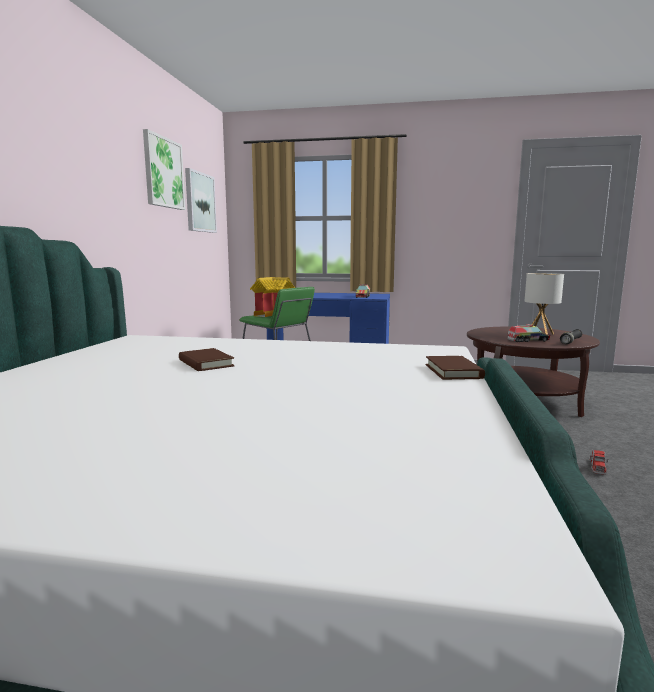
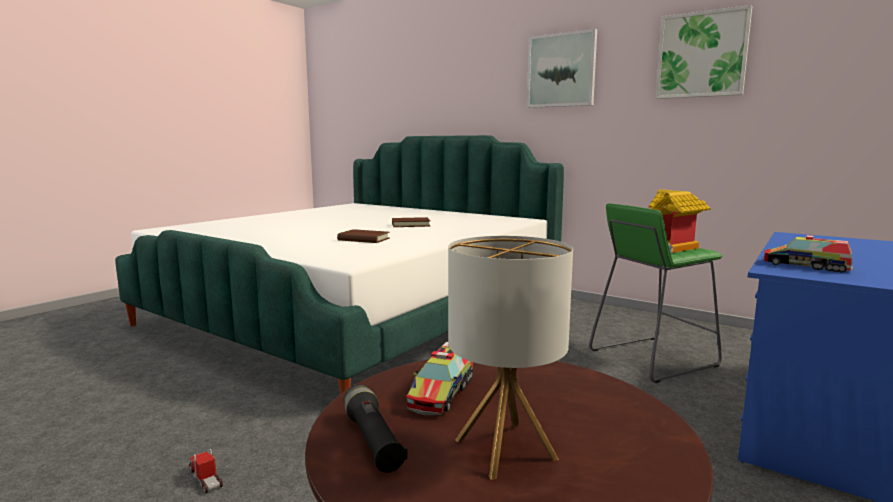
camera: 115 degrees right, 0 degrees up
(200, 202) = (817, 74): picture -> picture (561, 70)
(453, 371) = (284, 251): brown book -> brown book (363, 239)

